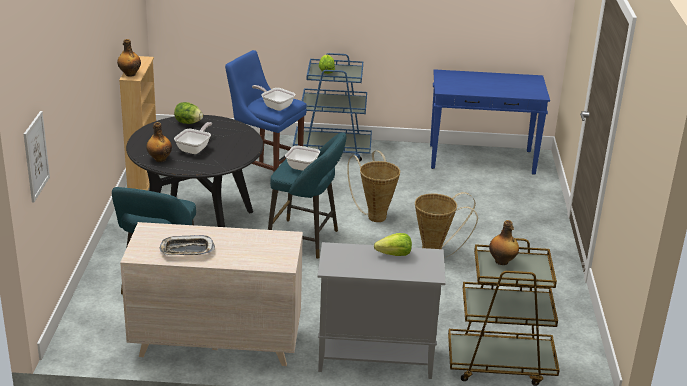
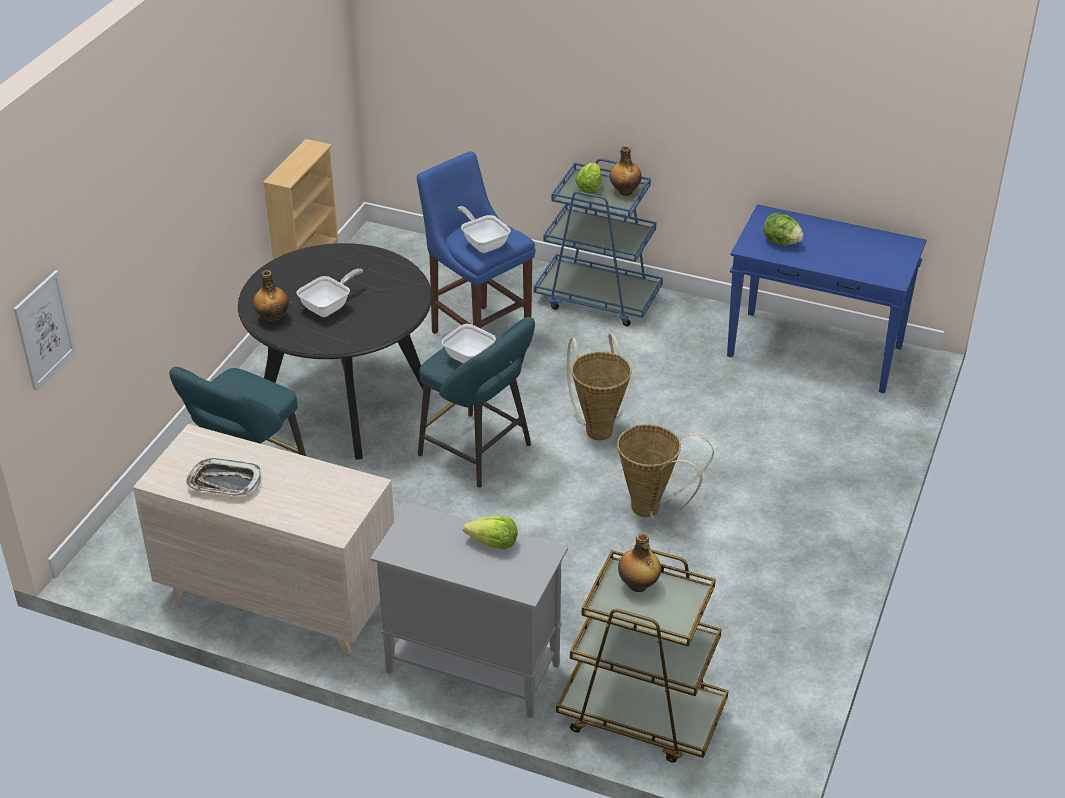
camera: 20 degrees right, 10 degrees up
(130, 74) = (281, 174): bottle -> bottle (625, 191)
(188, 123) = (344, 258): lettuce -> lettuce (781, 242)

